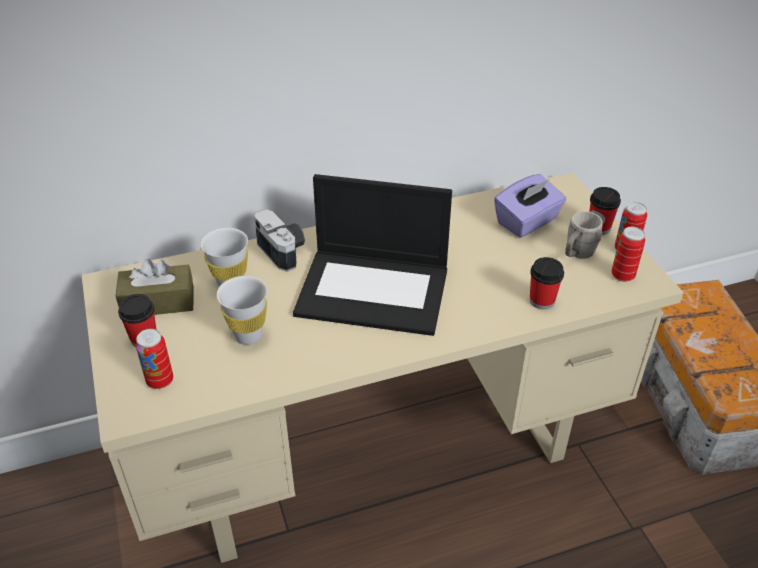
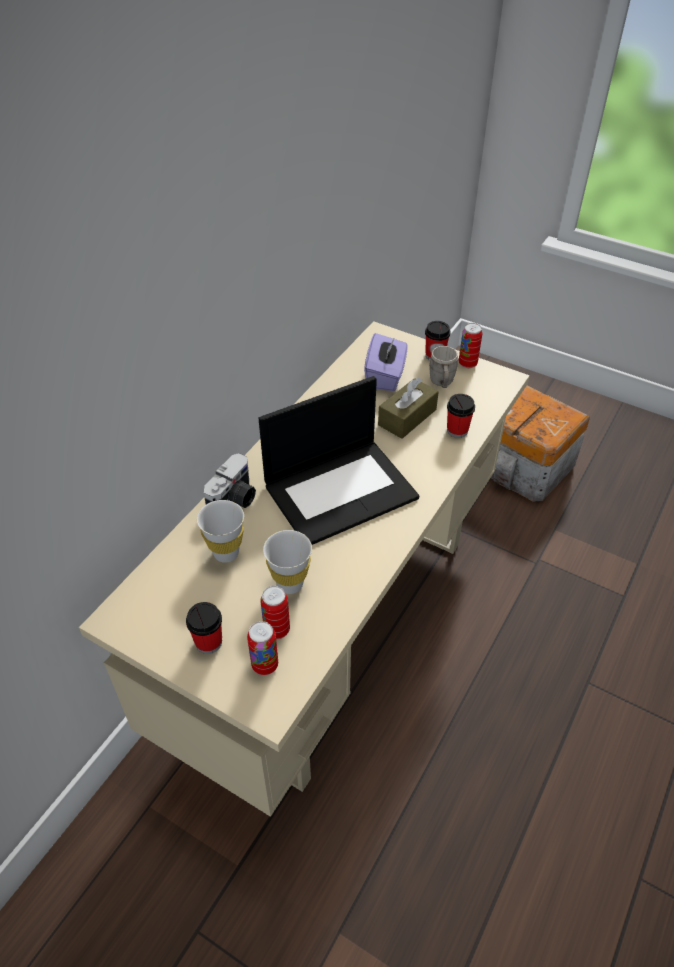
camera: 40 degrees left, 5 degrees up
(158, 302) = (182, 605): brown tissue box -> brown tissue box (407, 417)
(284, 250) = (235, 499): camera -> camera turned 105 degrees clockwise
(622, 275) = (485, 383): can -> can (277, 629)

